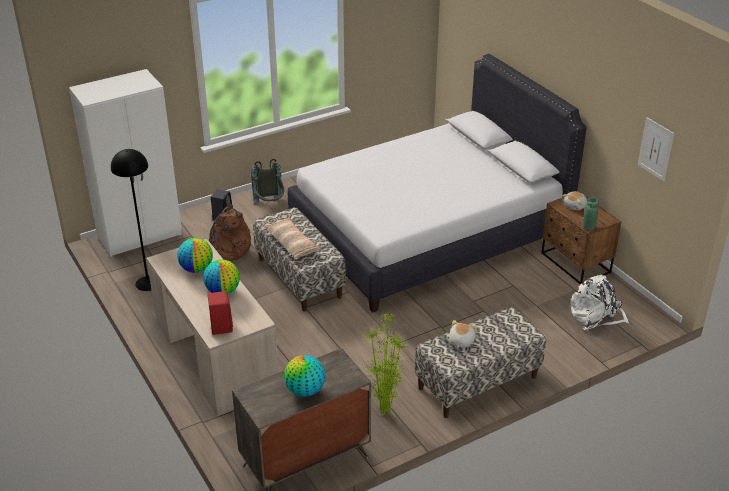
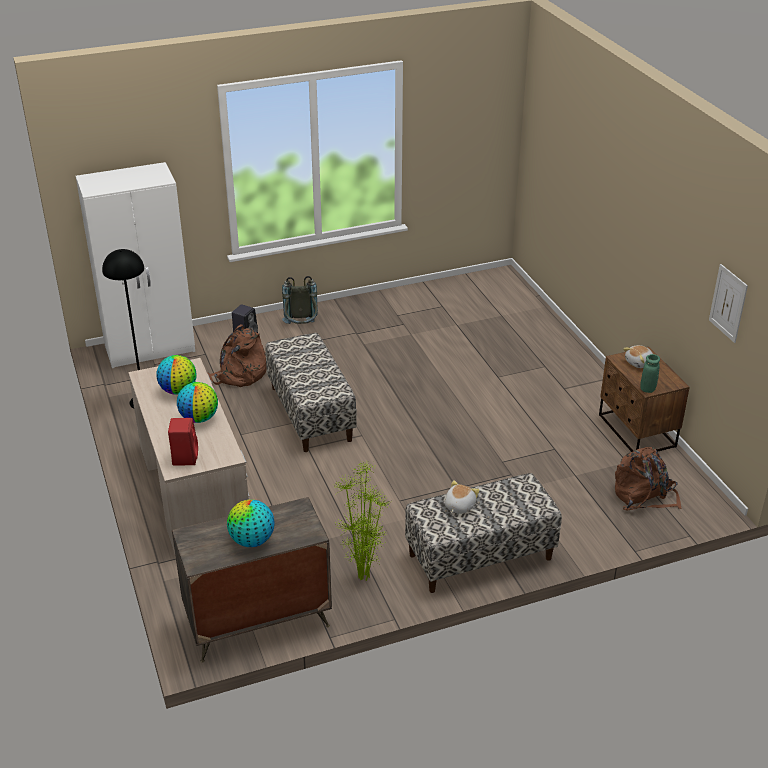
camera: 10 degrees right, 0 degrees up
(292, 244) = (301, 373): pillow -> none
(428, 233) = (472, 377): white bed -> none
(596, 316) = (644, 496): white backpack -> brown backpack

